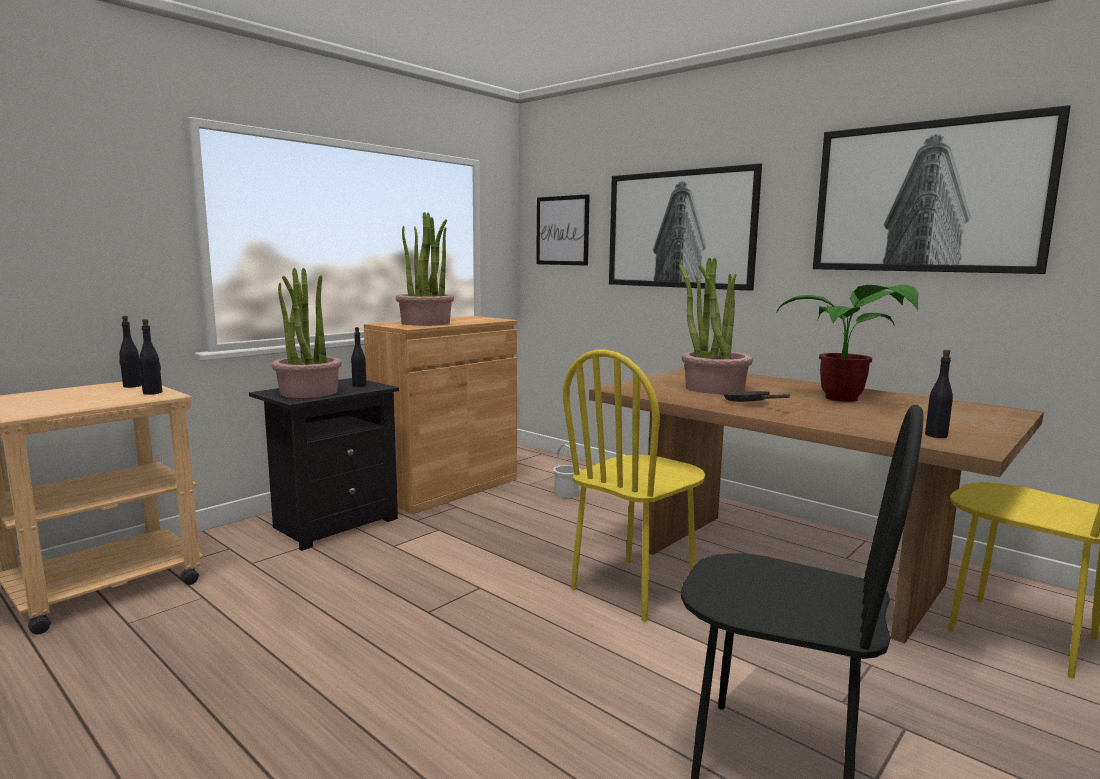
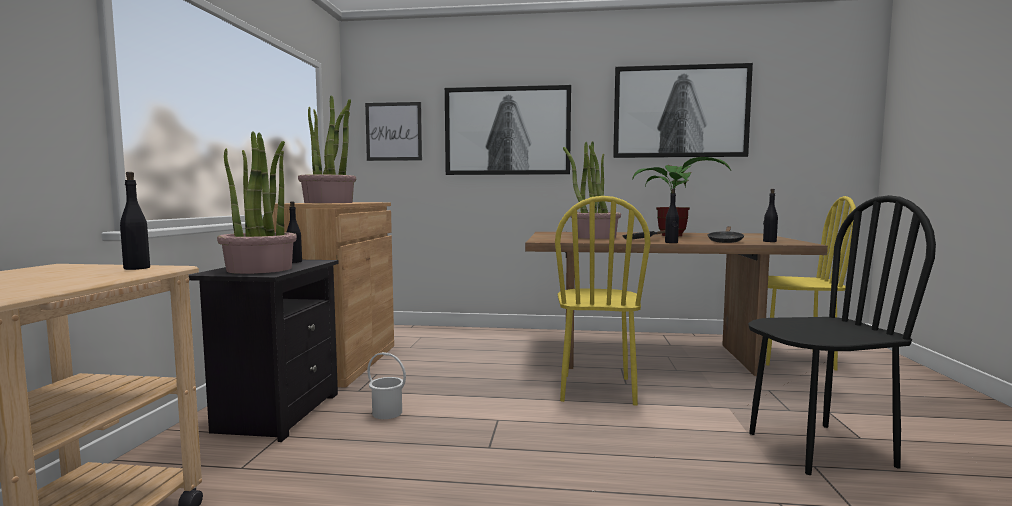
camera: 35 degrees left, 5 degrees down
(132, 386) = (72, 267): black bottle -> black bottle (671, 242)
(566, 493) = (450, 347): white bucket -> white bucket (387, 413)
(858, 424) = (725, 241): none -> black frying pan

